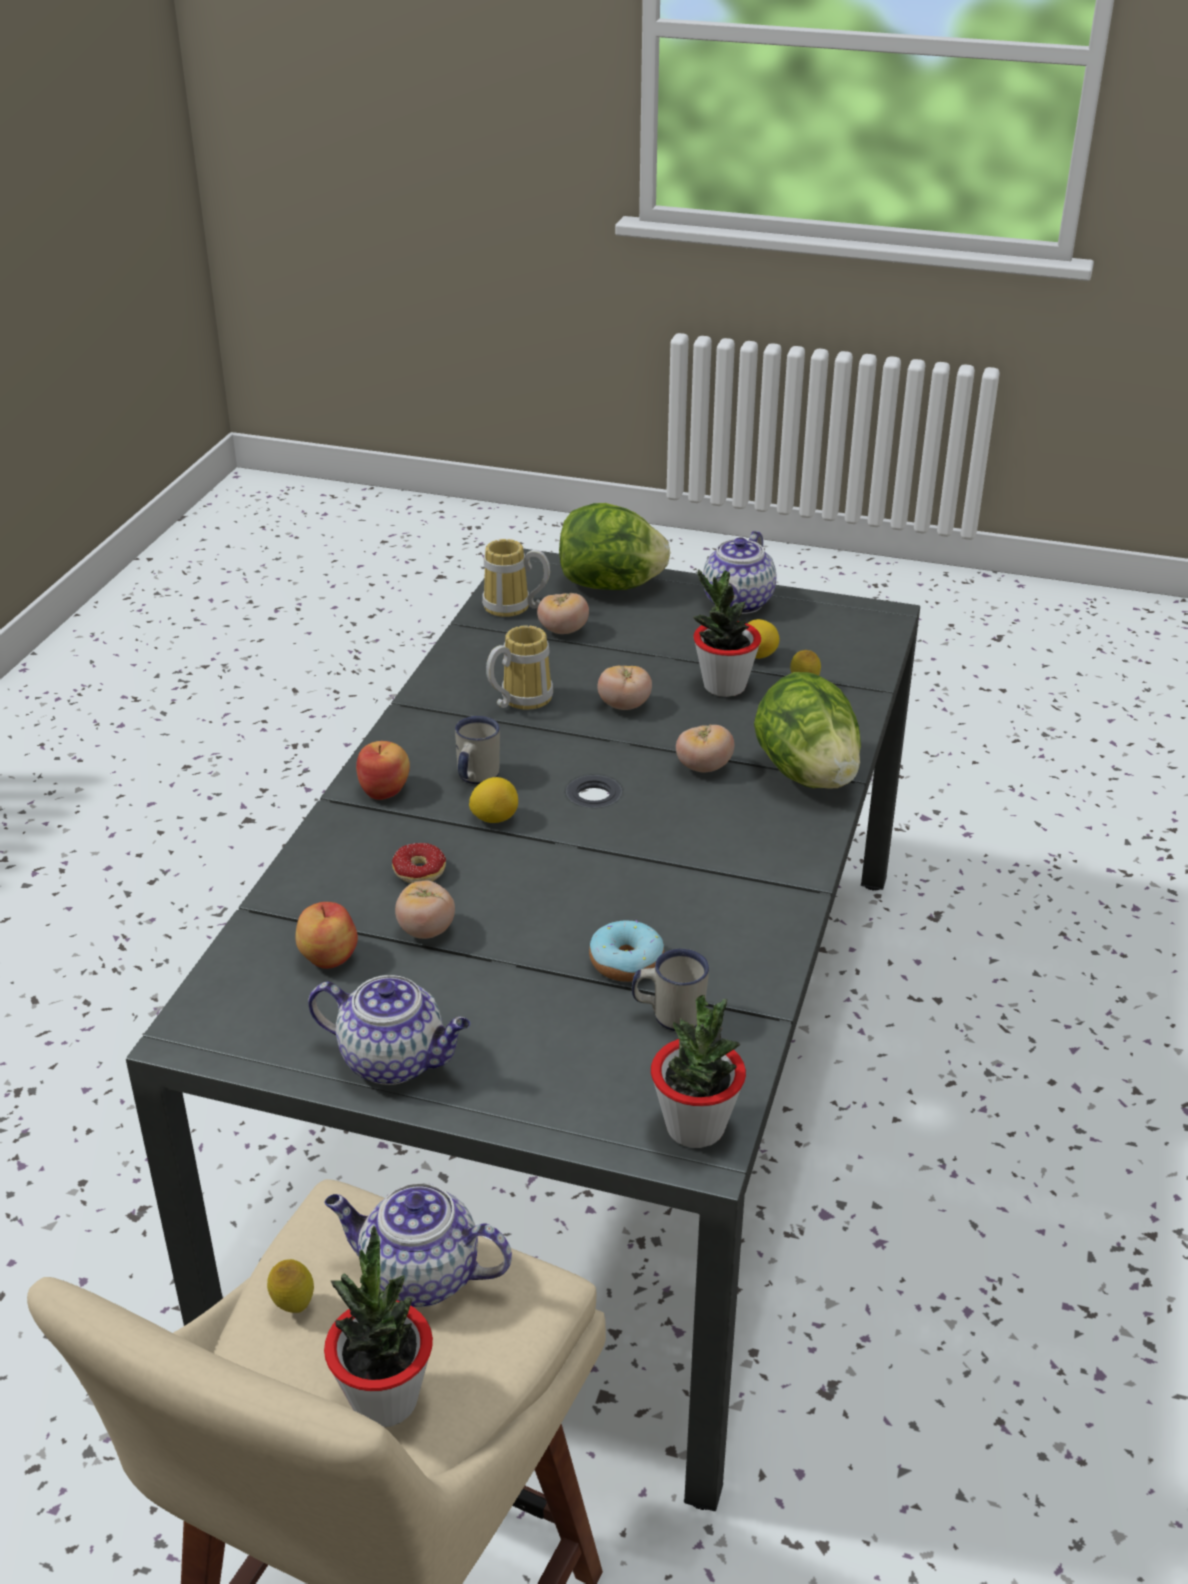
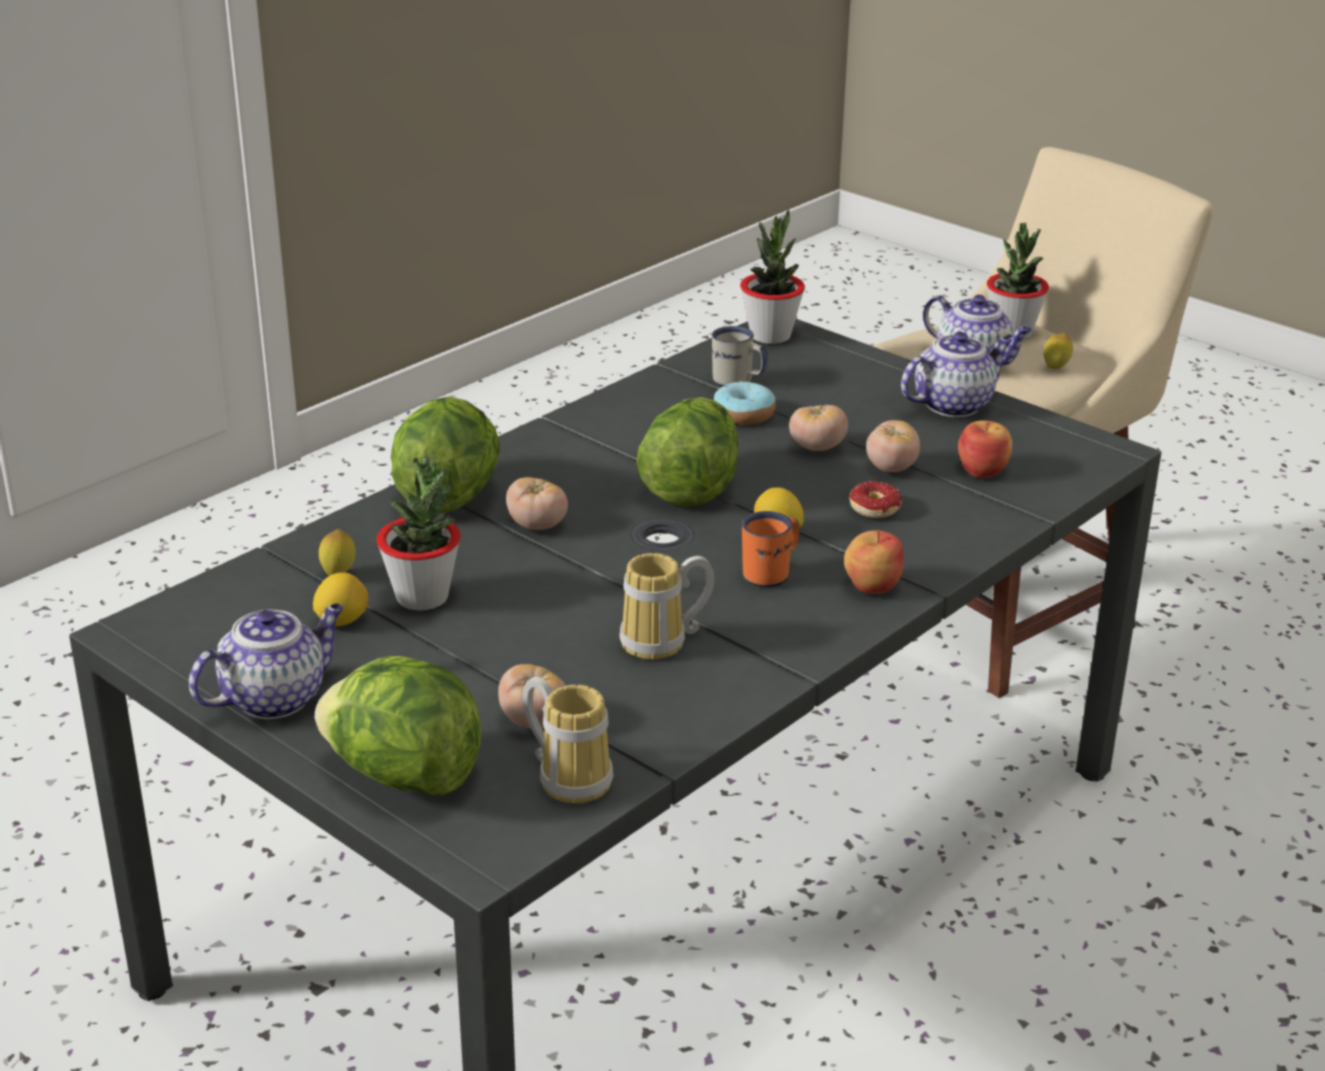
camera: 155 degrees left, 5 degrees down
(395, 1060) = (954, 404): teapot -> teapot turned 105 degrees clockwise
(475, 778) = (772, 573): white mug -> orange mug
(607, 847) = (691, 486): none -> lettuce
(624, 706) = (553, 605): tomato -> tomato (817, 447)

